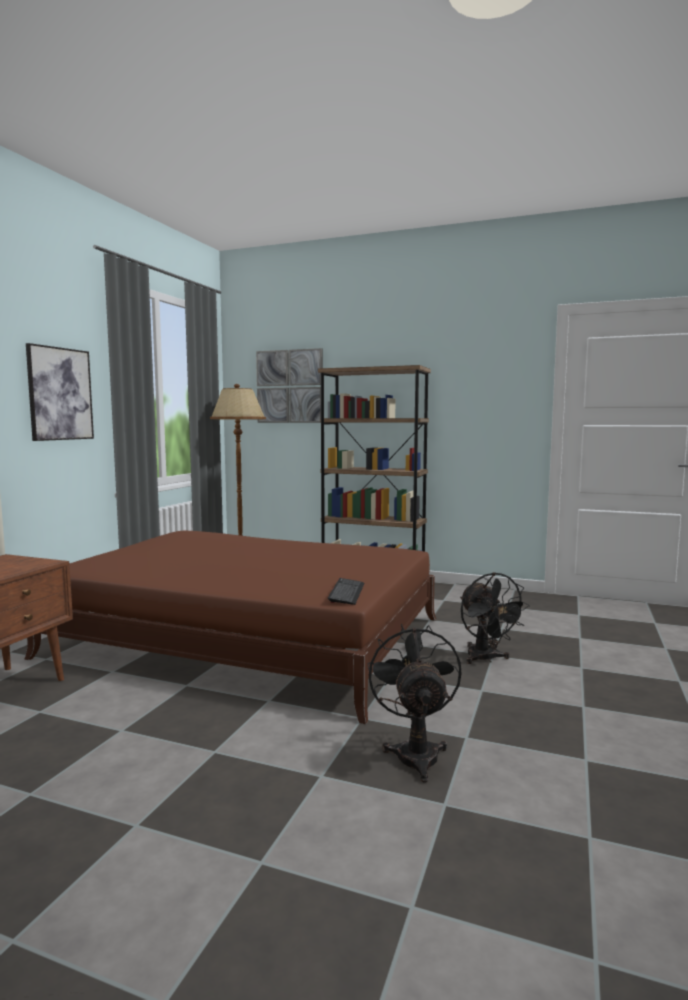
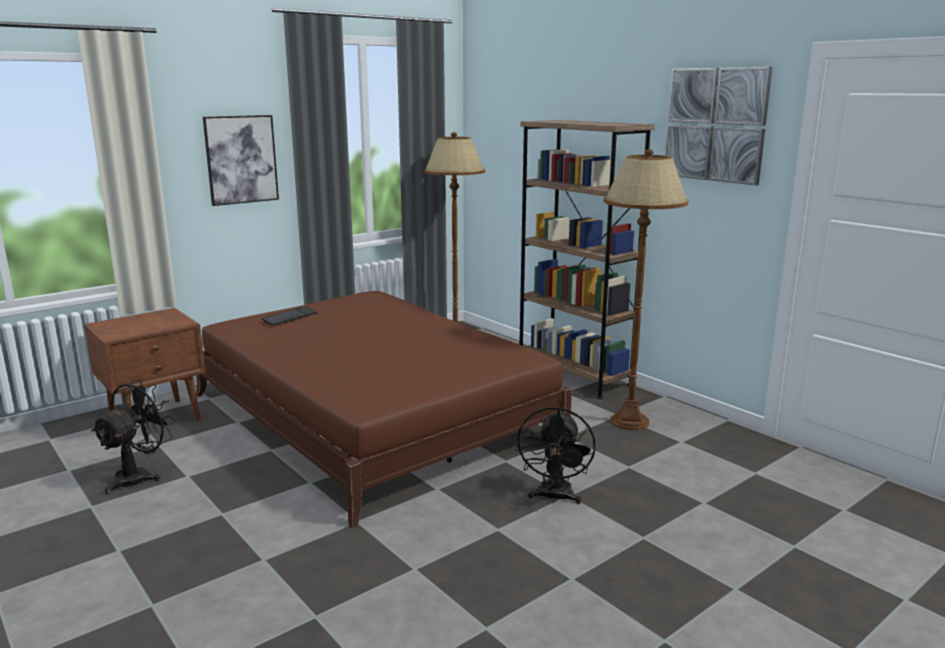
camera: 30 degrees right, 10 degrees up
(289, 386) = (519, 133): picture -> picture (715, 125)
(346, 593) = (377, 401): keyboard -> keyboard (290, 317)
(415, 752) = (355, 566): black fan -> black fan (139, 476)
(458, 602) = (630, 422): none -> brown floor lamp

